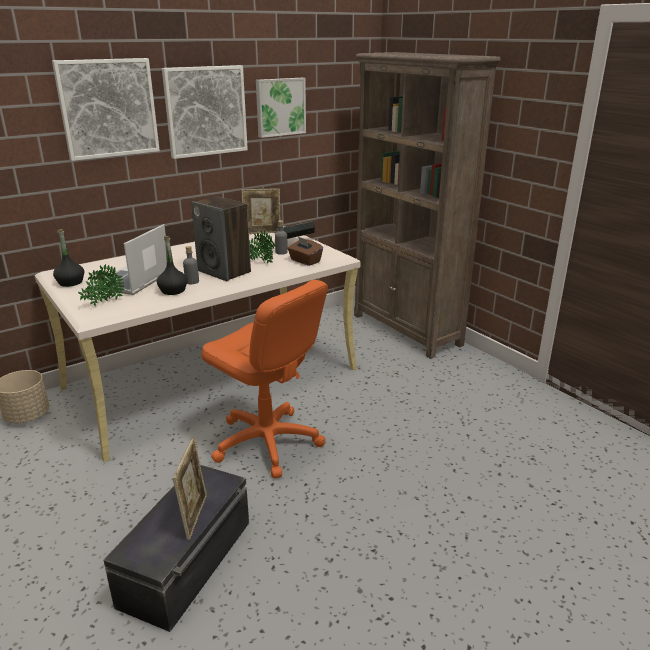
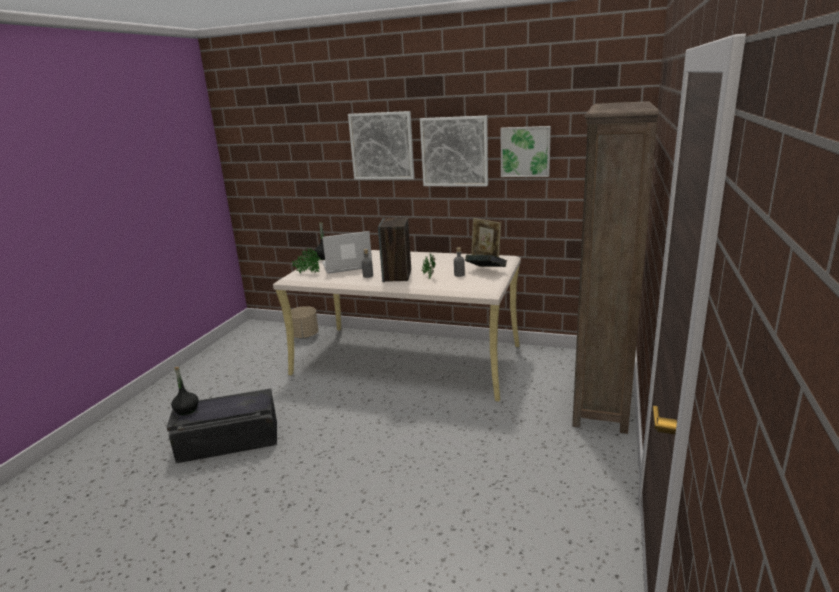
camera: 55 degrees right, 5 degrees down
(173, 290) = (347, 277): black bottle -> black bottle (187, 410)
(194, 516) = (223, 410): picture frame -> none
(267, 442) = (360, 412): orange office chair -> none
(305, 261) = (456, 285): brown tissue box -> none

